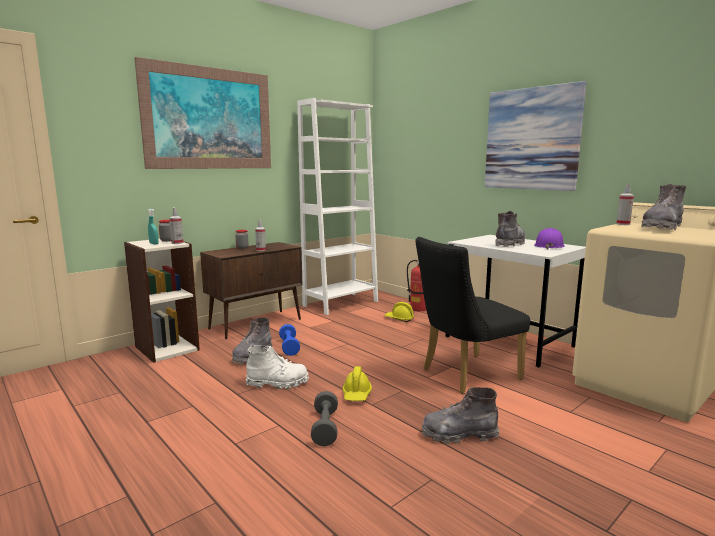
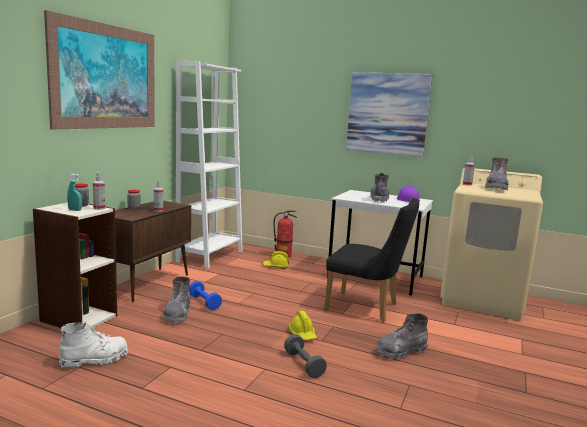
camera: 25 degrees left, 0 degrees up
(277, 383) = (228, 335): white boot -> white boot (95, 360)
(464, 375) = (367, 308): black chair -> black chair turned 105 degrees counterclockwise

